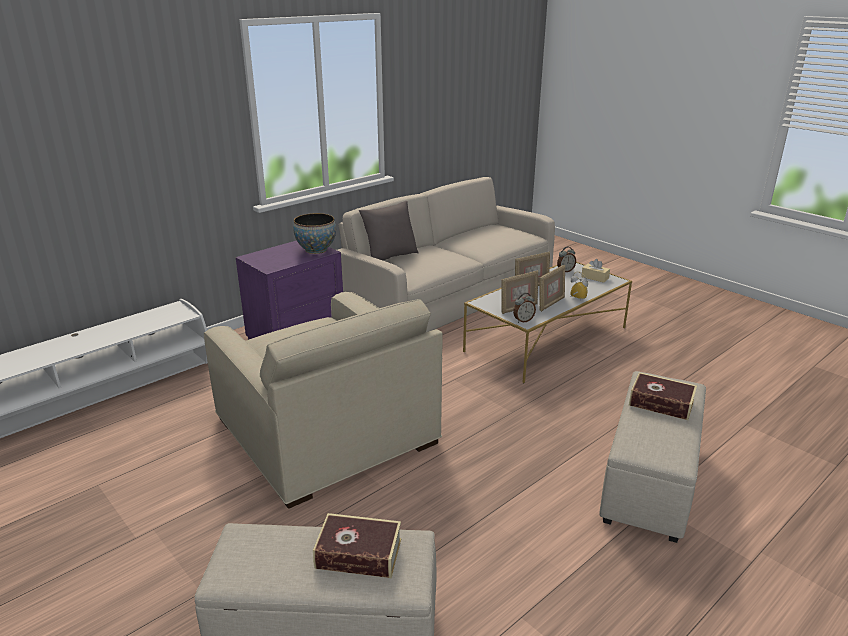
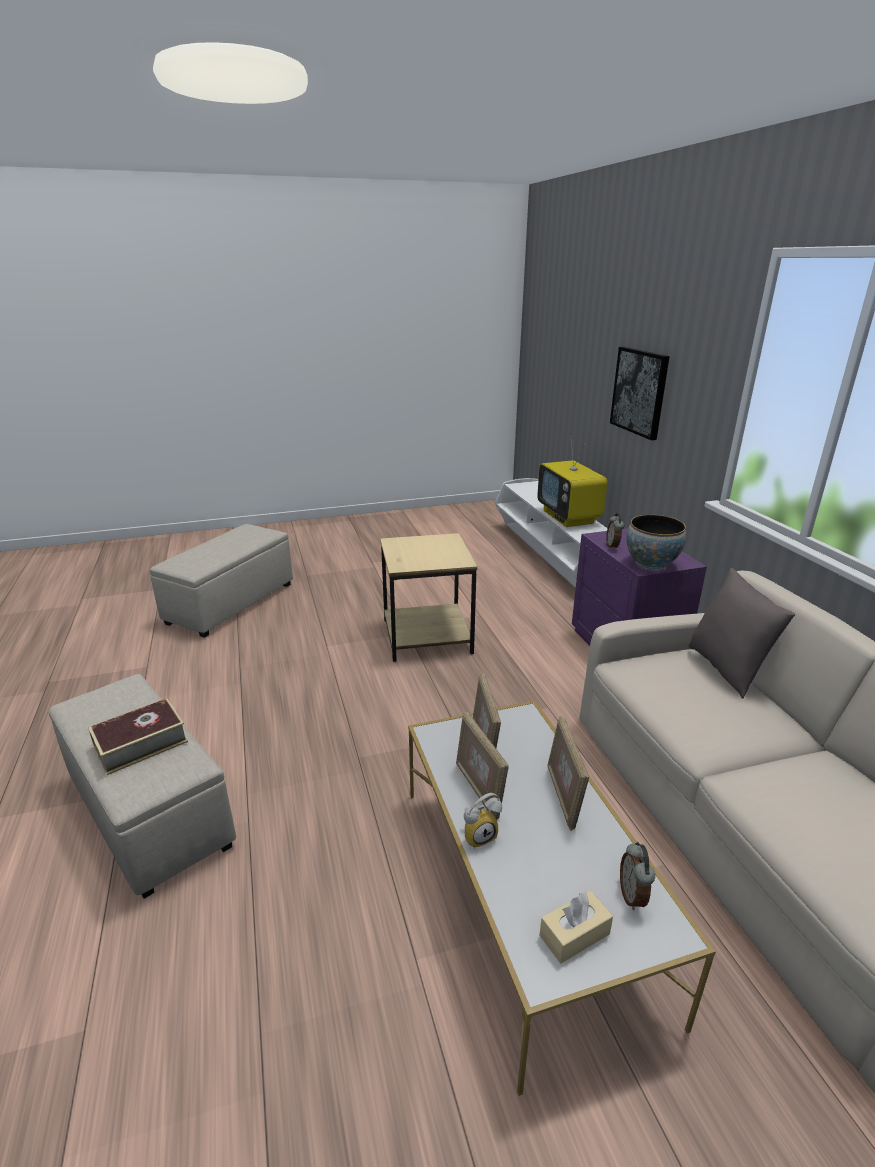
camera: 115 degrees right, 0 degrees up
(112, 332) = (569, 517): none -> television
(125, 166) = (639, 392): none -> picture
(326, 431) = (425, 635): beige armchair -> beige side table
(358, 554) = (208, 555): book -> none
(523, 320) = (440, 733): alarm clock -> alarm clock (613, 546)

